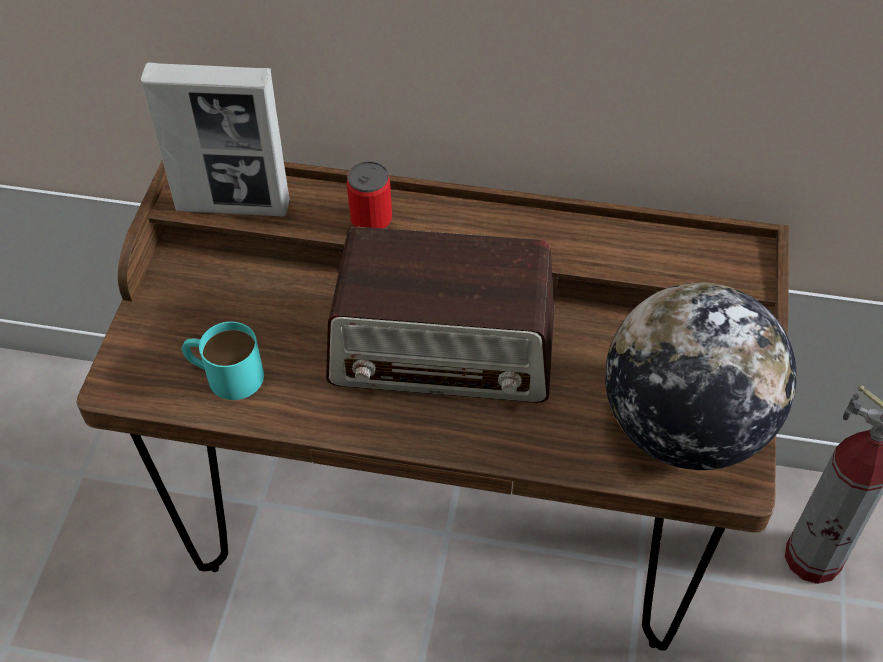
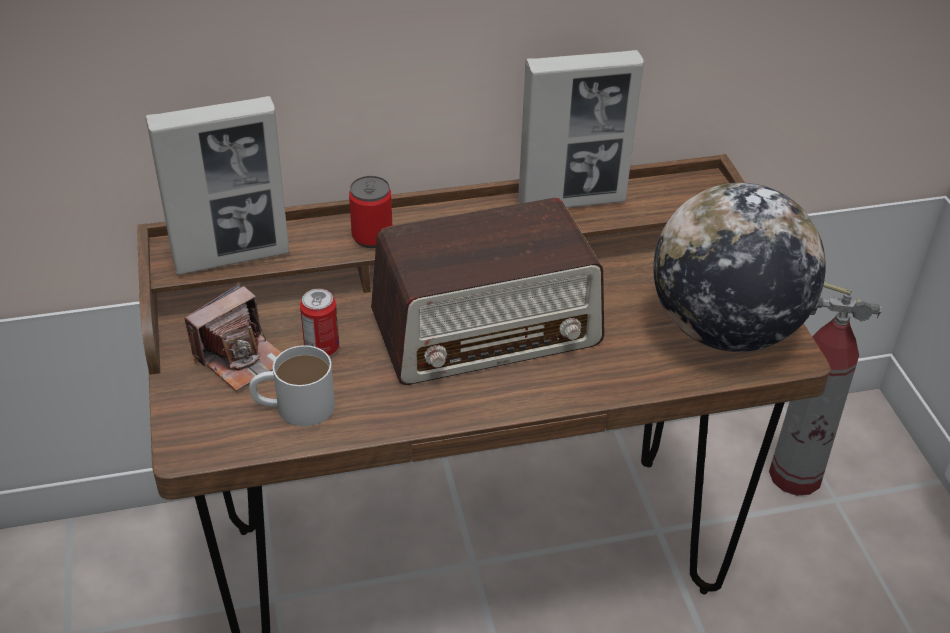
camera: 25 degrees left, 10 degrees down
(206, 308) = (240, 358): none -> camera
(225, 374) = (294, 406): turquoise mug -> white mug
(281, 320) = (322, 348): none -> can
(591, 236) = (572, 201): none -> picture frame

